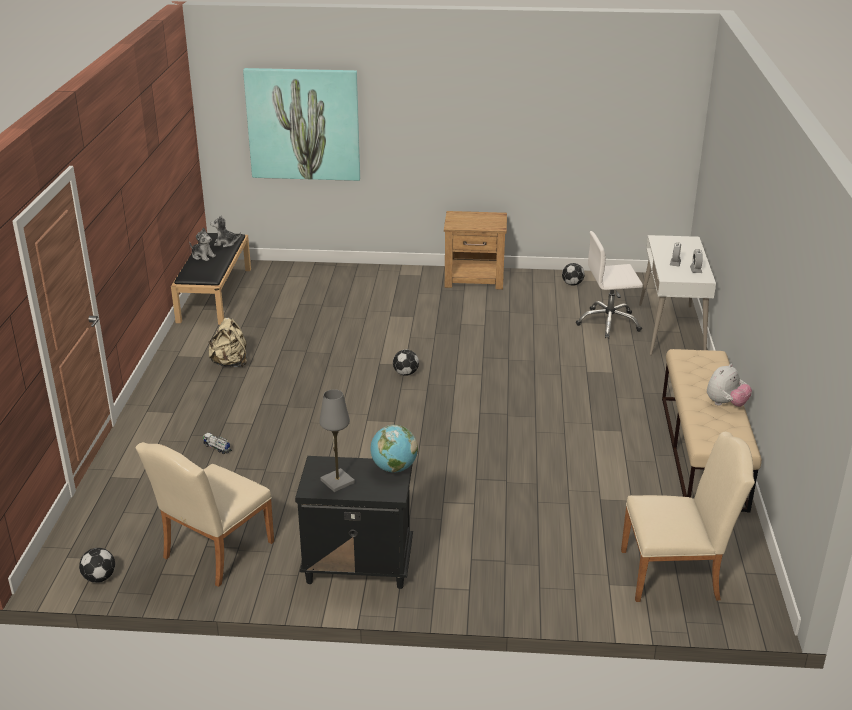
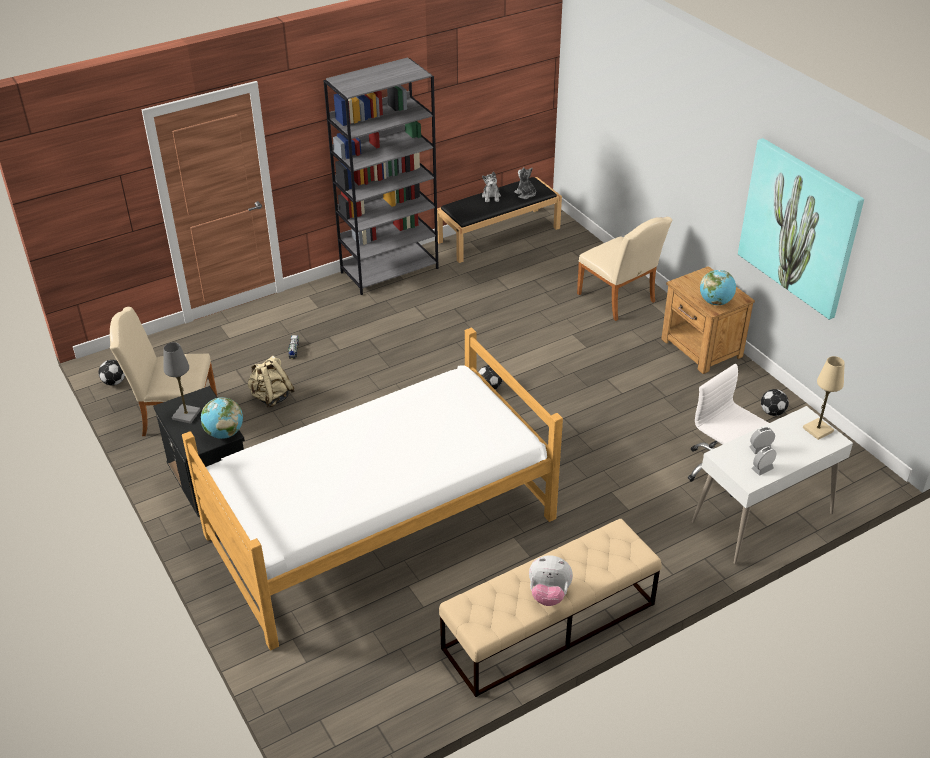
camera: 55 degrees right, 10 degrees up
(178, 358) = (390, 270): none -> grey bookcase
(230, 363) = (408, 296): beige backpack -> beige backpack (271, 397)
(303, 124) = (624, 115): picture -> picture (799, 227)
(491, 224) = (715, 302): none -> globe
(515, 487) = (380, 526): none -> bed
(676, 240) = (818, 430): none -> beige table lamp
(677, 574) = (339, 678): beige chair -> beige chair (619, 300)

